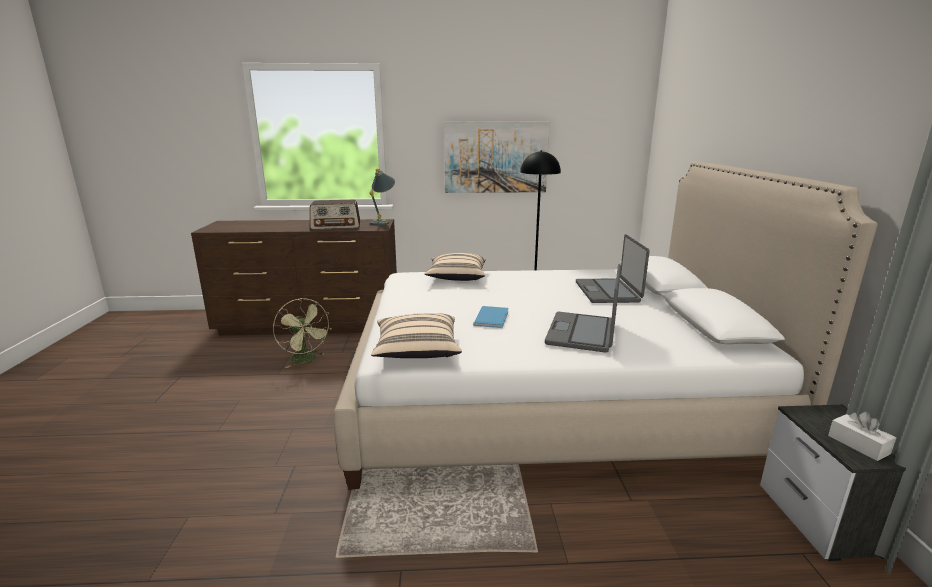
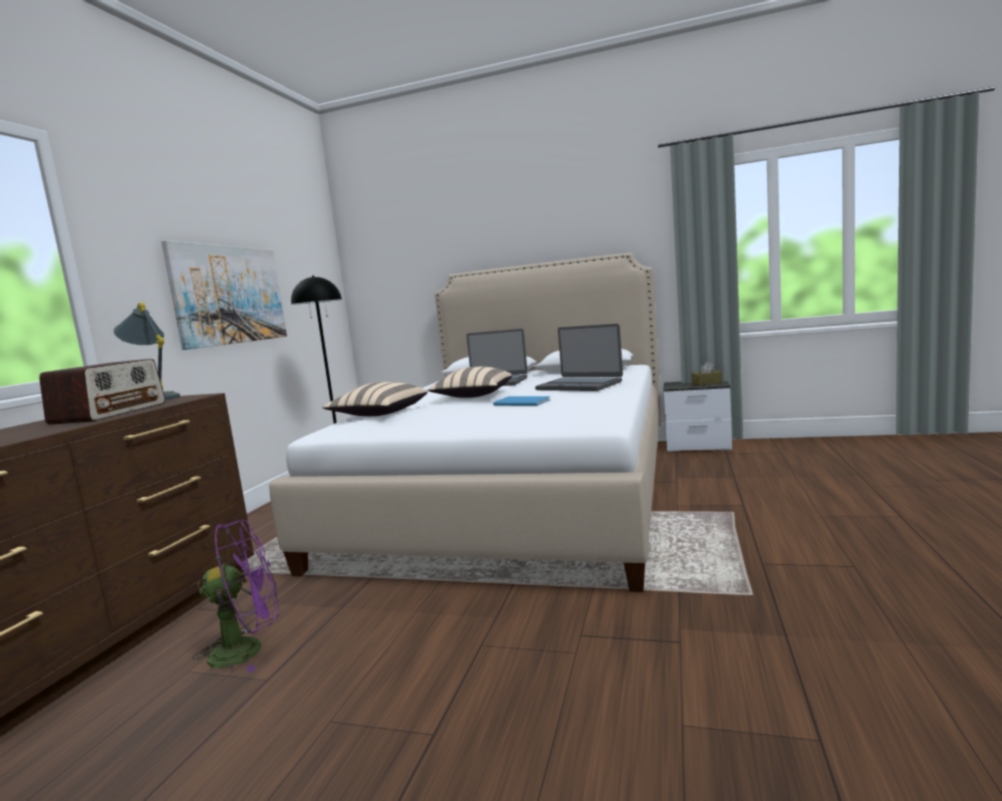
camera: 70 degrees left, 10 degrees down
(306, 360) = (248, 649): green fan -> purple fan
(417, 351) = (588, 416): beige pillow -> beige pillow (473, 396)
(858, 444) = (707, 383): white tissue box -> brown tissue box

